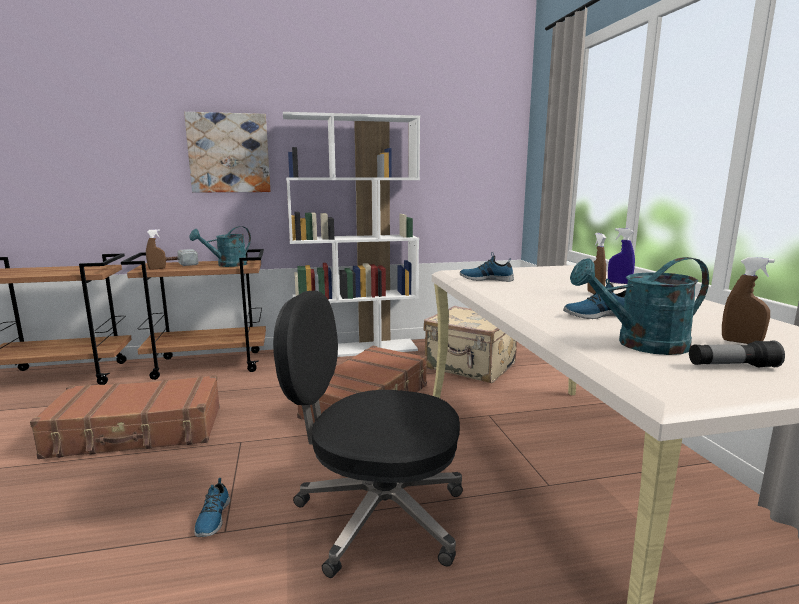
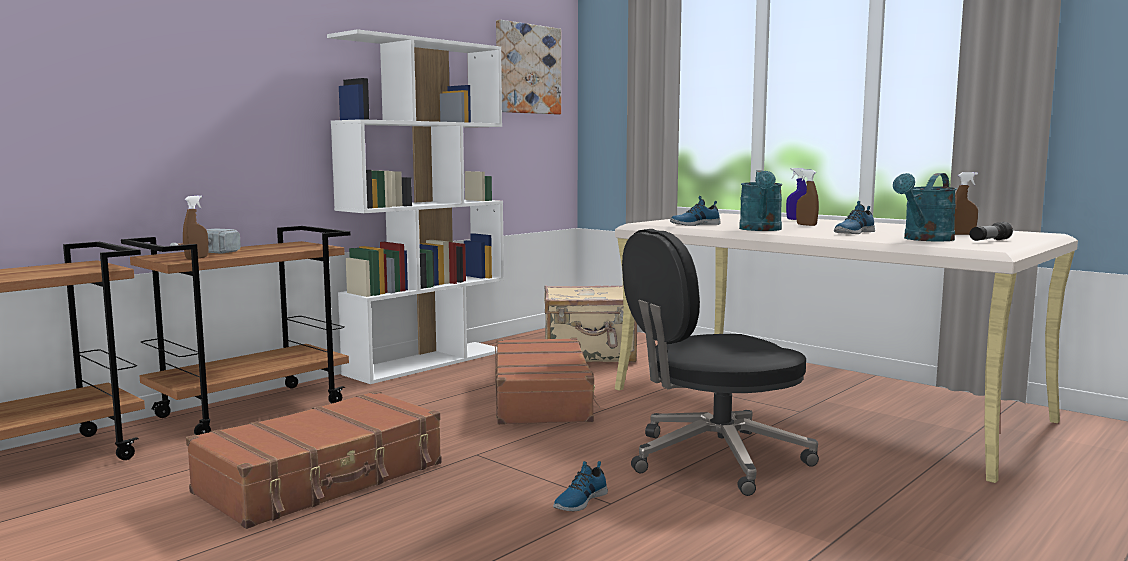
camera: 35 degrees left, 5 degrees down
(212, 518) = (579, 501): shoe -> shoe turned 75 degrees clockwise
(227, 265) = (287, 248): turquoise watering can -> turquoise watering can (761, 230)
(229, 153) = (254, 82): picture -> picture (527, 69)

